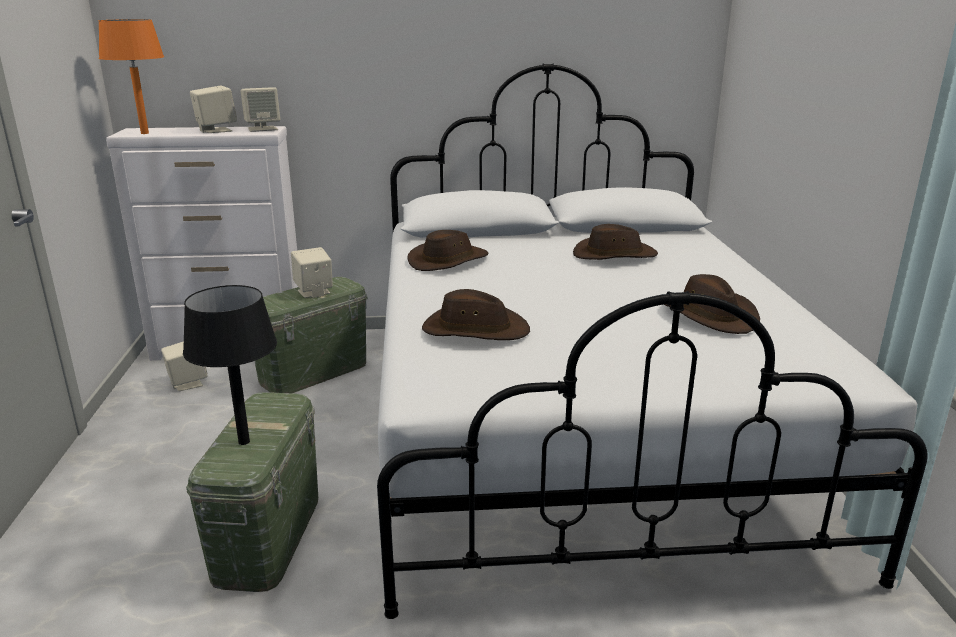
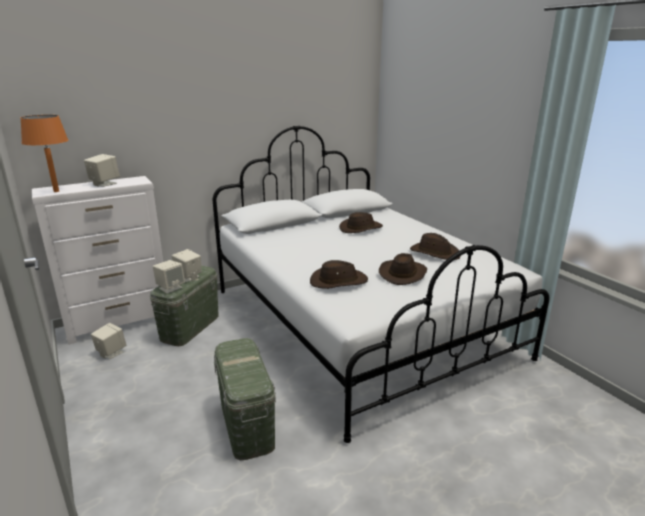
camera: 25 degrees left, 0 degrees up
(244, 442) = (243, 371): black table lamp -> none
(262, 129) = (135, 179): beige speaker -> beige speaker (170, 288)
(448, 261) = (280, 245): brown hat -> brown hat (402, 274)

